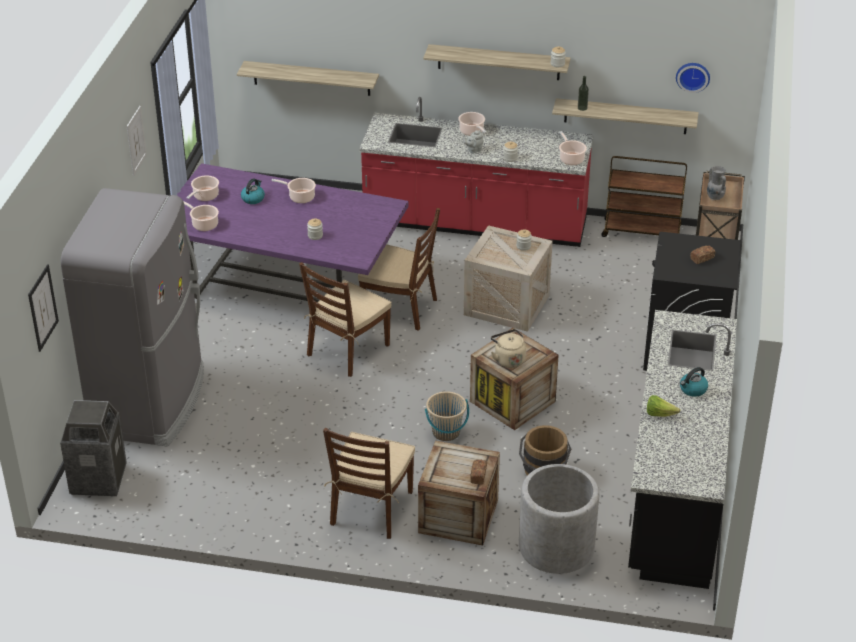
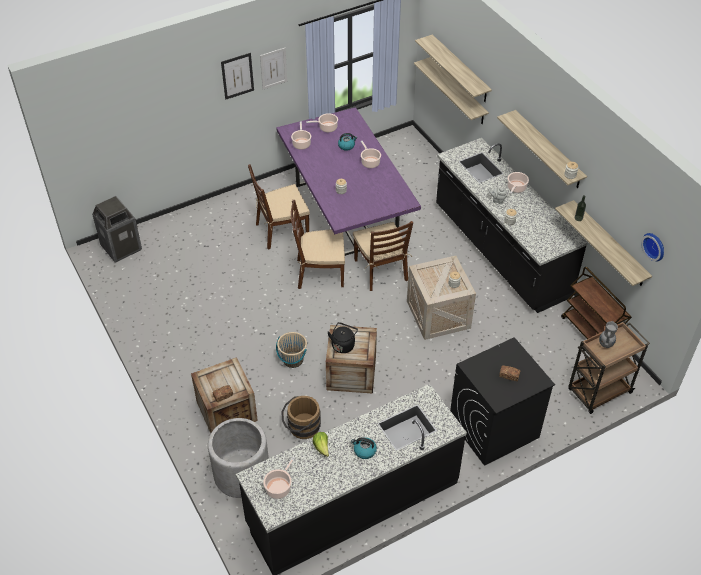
camera: 50 degrees right, 10 degrees up
(43, 308) = (103, 132): picture -> picture (237, 76)
(151, 402) = (197, 226): grey fridge -> none
(310, 46) = (460, 69): none -> shelf
(371, 508) = (198, 368): brown chair -> brown chair (281, 231)
(475, 223) = (500, 251): red counter -> black counter
(508, 359) = (343, 344): beige kettle -> black kettle
(571, 159) = (545, 248): cooking pot -> cooking pot (279, 487)

